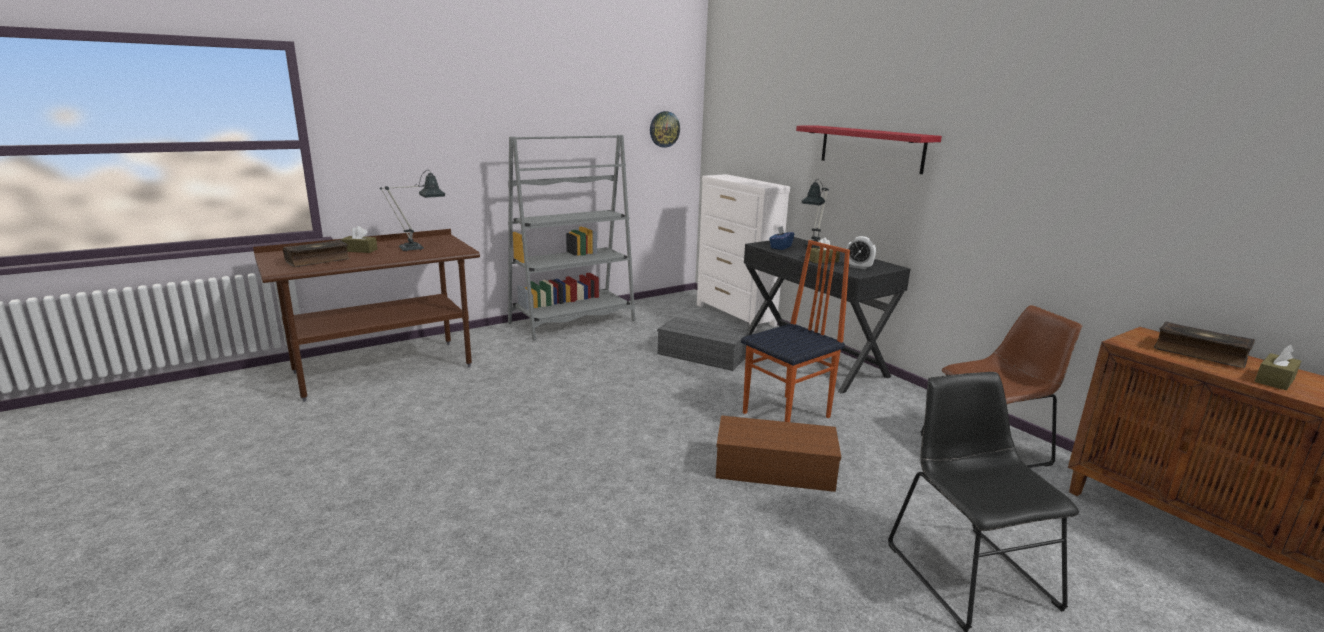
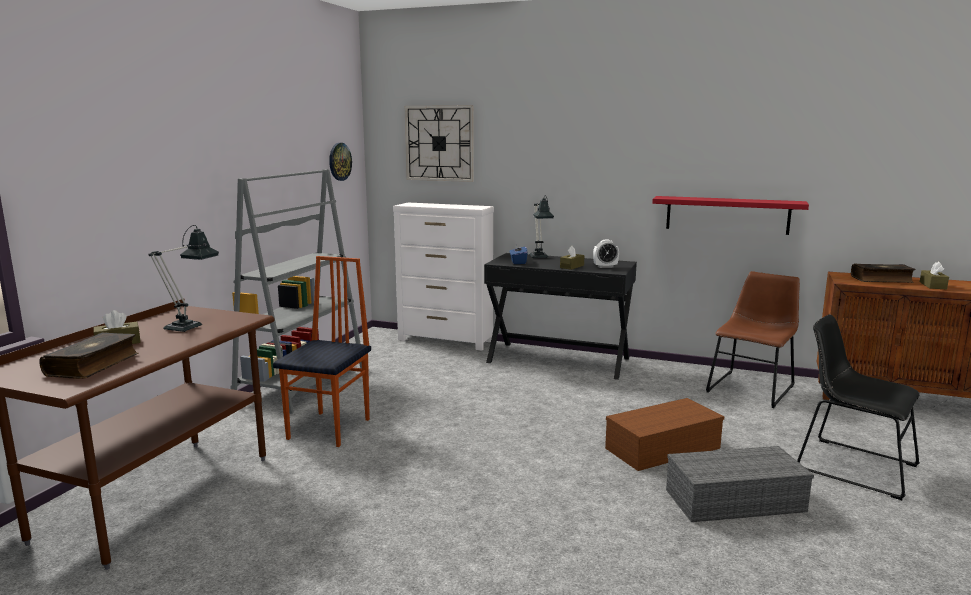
camera: 35 degrees left, 5 degrees down
(703, 355) = (474, 380): grey storage box -> grey storage box (735, 499)
(755, 116) = (439, 143): none -> wall clock
(788, 415) = (610, 407): chair -> chair (331, 429)
(871, 148) = (580, 164): red shelf -> red shelf (727, 215)

